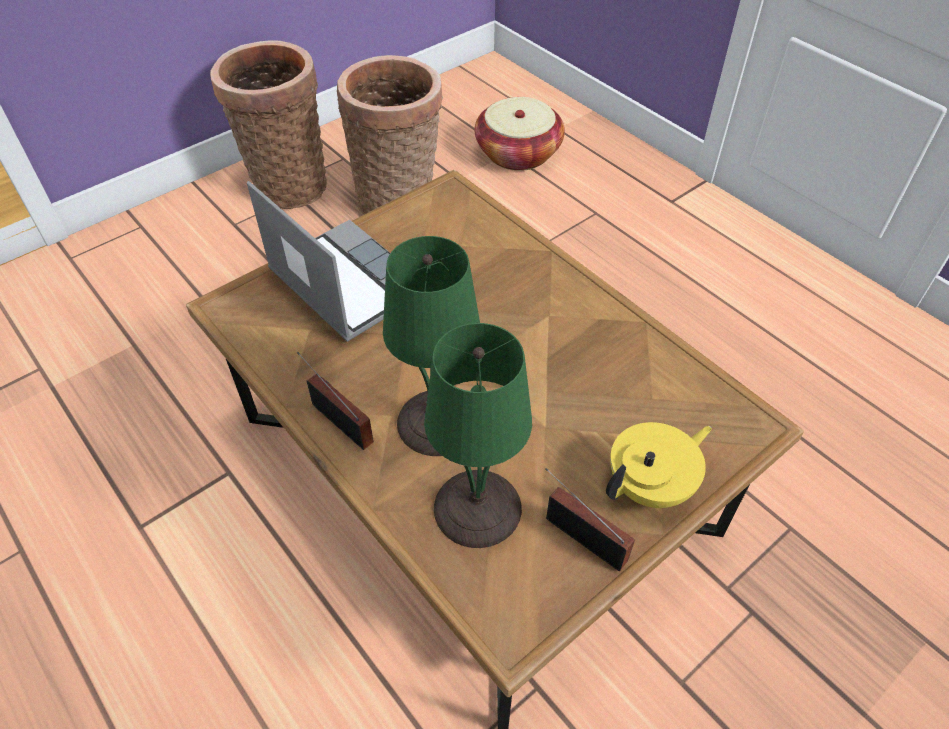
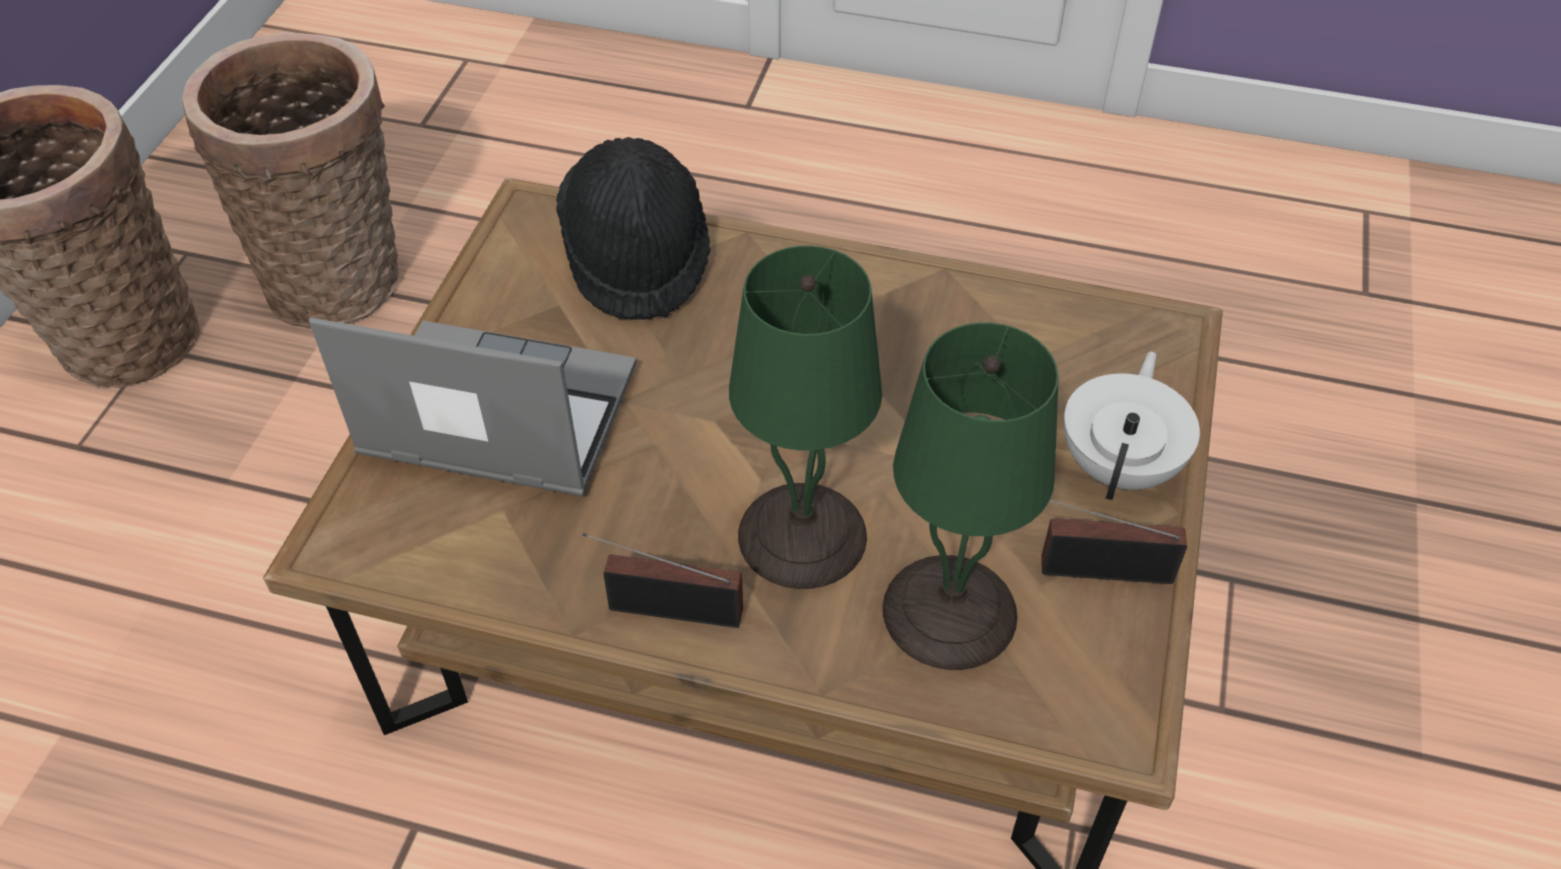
camera: 35 degrees left, 0 degrees up
(482, 237) = (636, 257): none -> black hat
(518, 153) = (473, 127): basket -> none
(651, 486) = (1120, 465): yellow teapot -> white teapot

